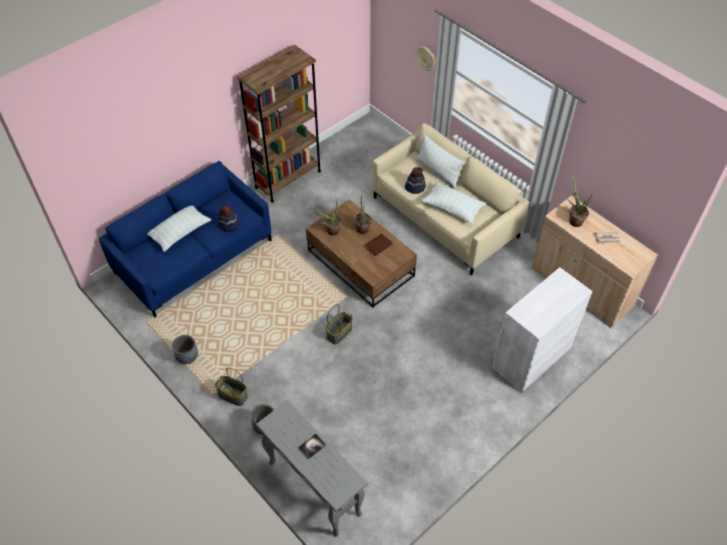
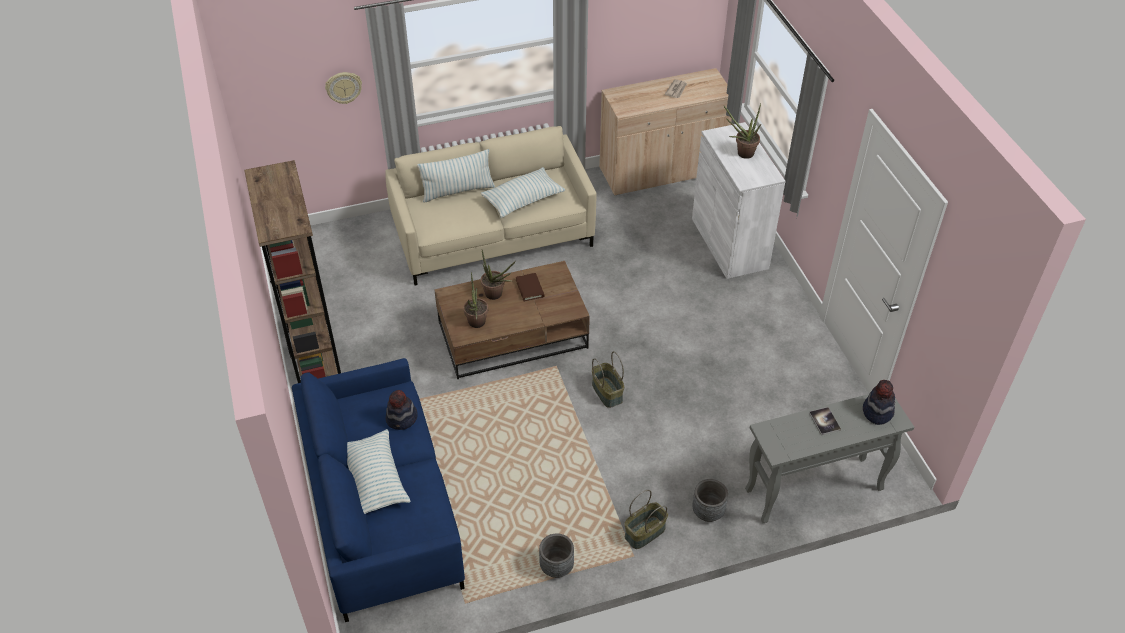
camera: 65 degrees left, 5 degrees down
(415, 187) = (468, 219): hat -> hat (877, 412)
(574, 220) = (637, 101): potted plant -> potted plant (741, 153)

